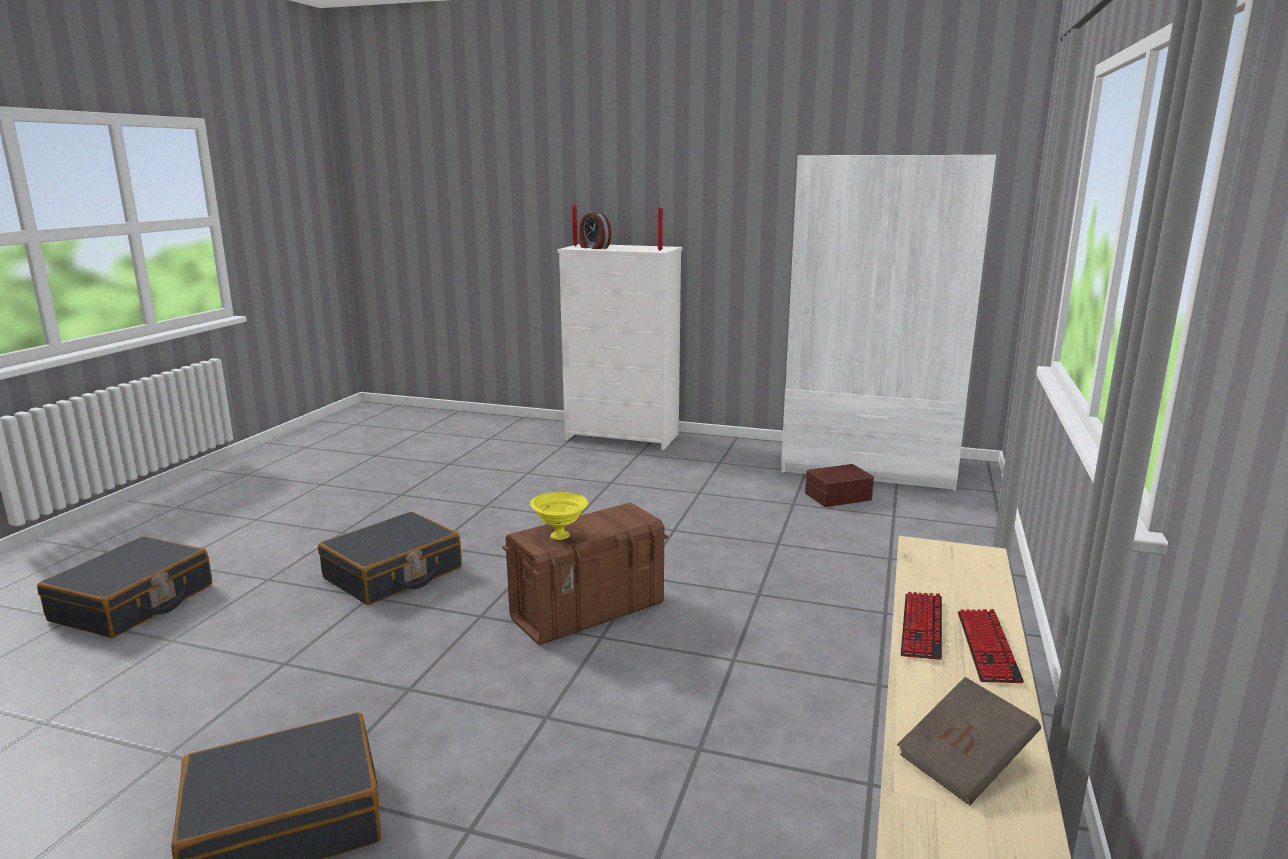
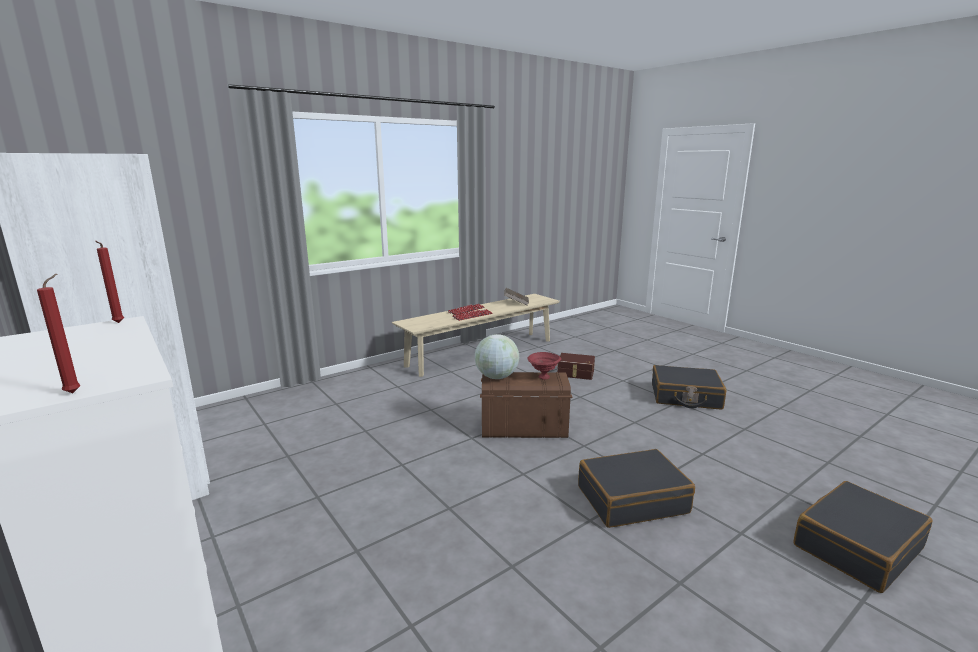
camera: 145 degrees left, 0 degrees up
(560, 535) = (543, 377): yellow bowl -> red bowl
(594, 247) = (106, 366): alarm clock -> none
(627, 517) = (497, 377): none -> globe
(837, 496) = (247, 451): brown storage box -> brown storage box (575, 373)

